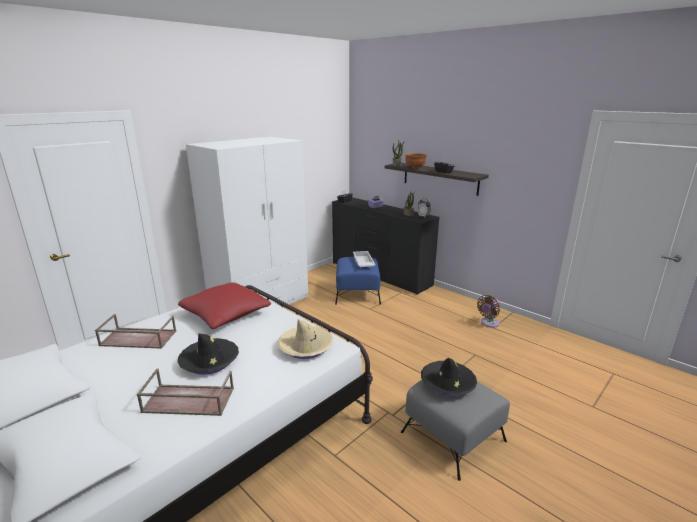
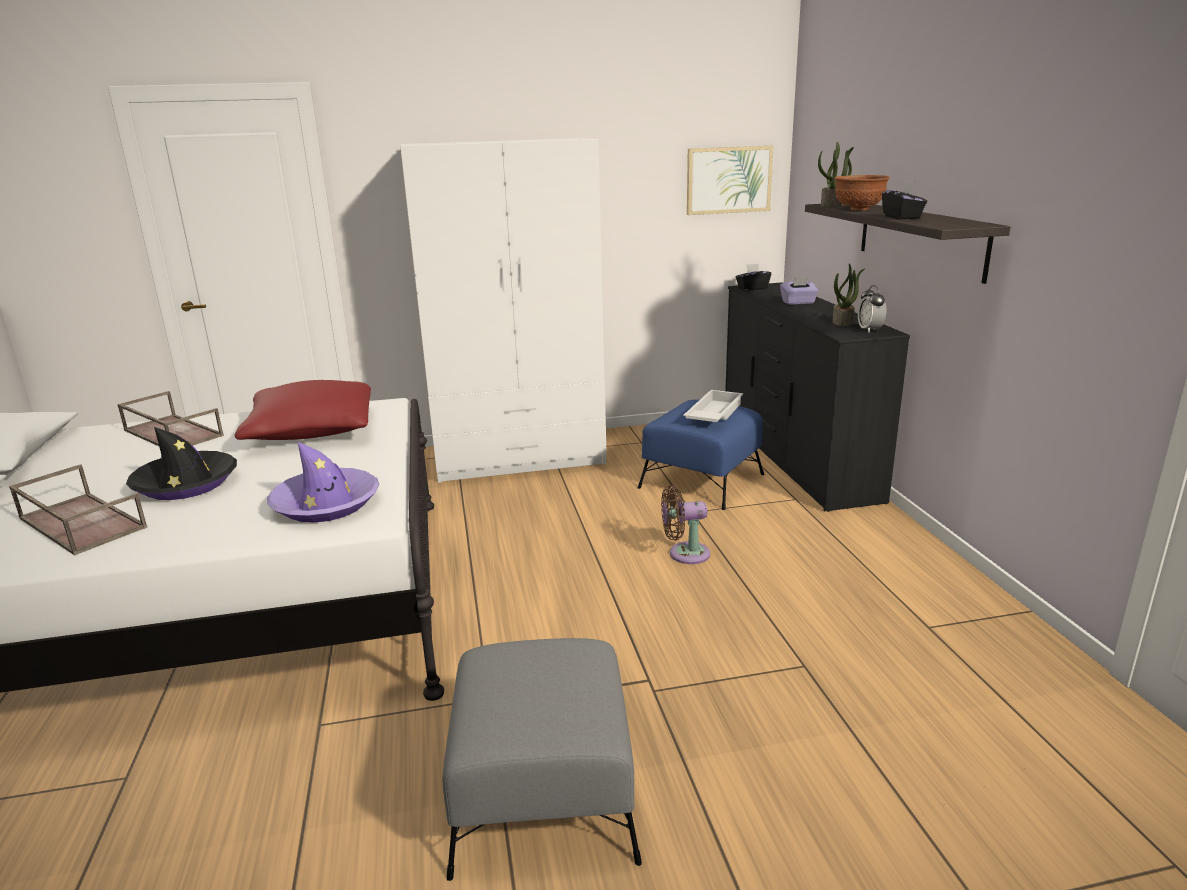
camera: 35 degrees right, 0 degrees up
(305, 347) = (326, 504): beige hat -> purple hat
(328, 152) = (728, 180): none -> picture
(447, 383) = (533, 666): black hat -> none
(488, 323) = (927, 615): brown fan -> brown fan (684, 554)

